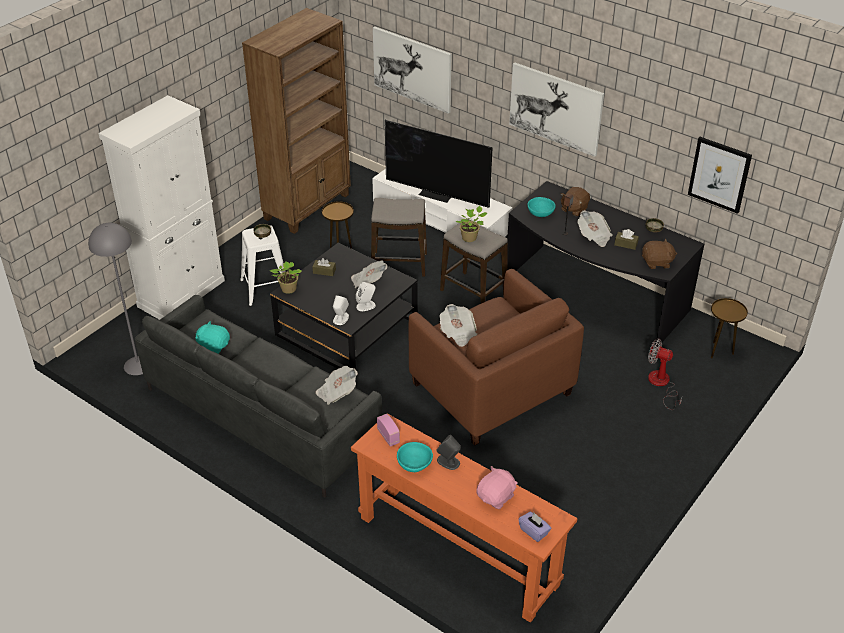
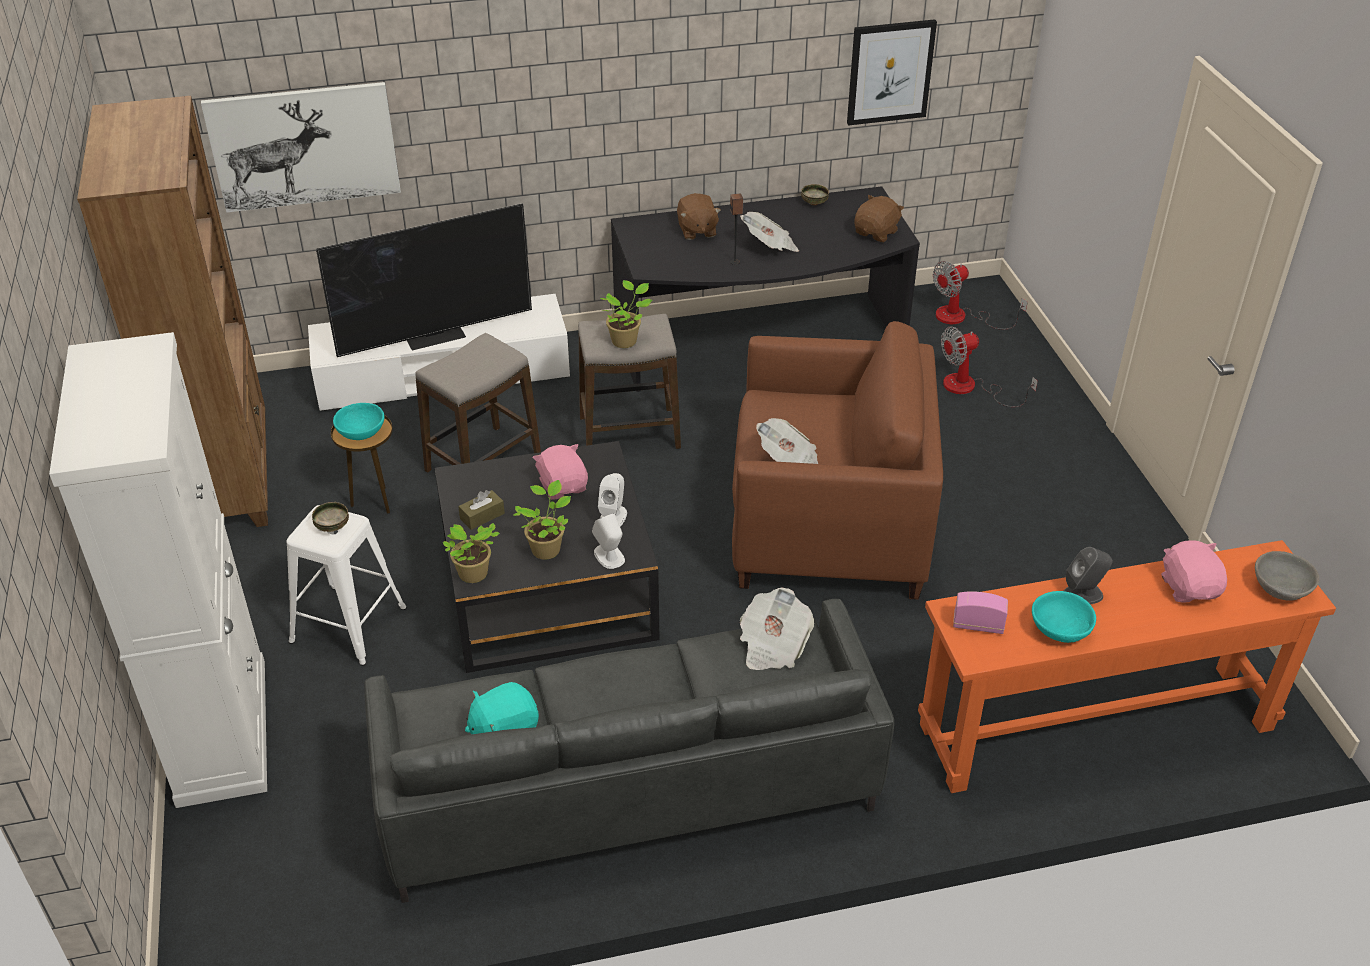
camera: 50 degrees left, 0 degrees up
(137, 365) = (325, 886): grey floor lamp -> none
(325, 299) = (547, 548): none -> potted plant
(368, 281) = (563, 486): newspaper -> pink plush toy
(534, 531) = (1280, 589): purple tissue box -> grey bowl
(541, 213) = (670, 257): turquoise bowl -> turquoise bowl (361, 432)
(555, 108) = (606, 91): picture -> none
(626, 244) = (814, 234): brown tissue box -> none
(719, 351) = (962, 317): brown side table -> fan

